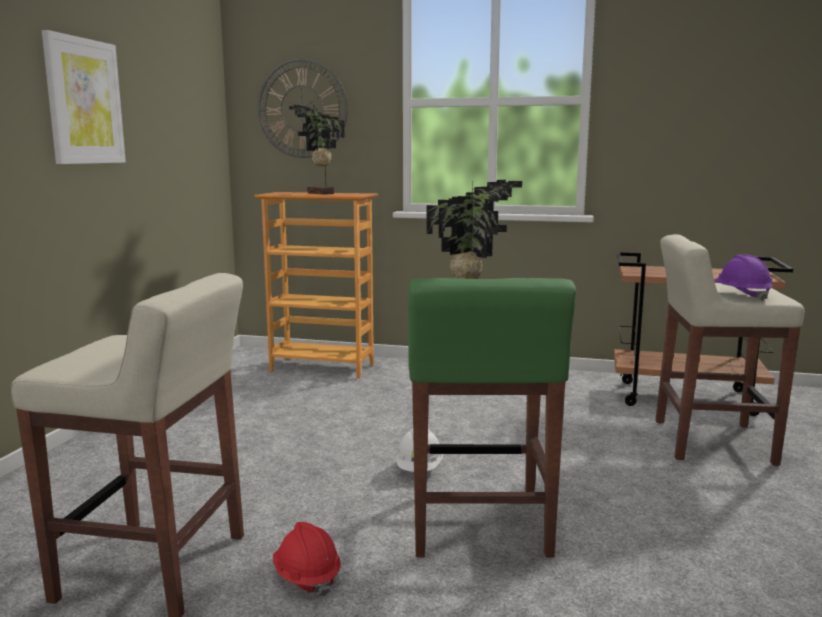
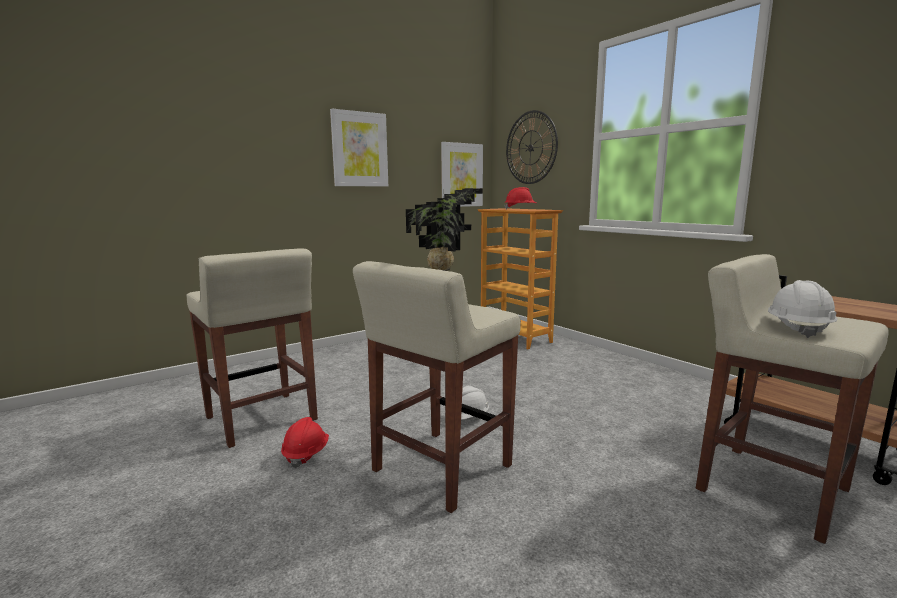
camera: 40 degrees right, 0 degrees up
(200, 143) = (461, 175): none -> picture
(319, 193) = (520, 209): potted plant -> red hard hat
(478, 526) = (440, 469): green stool -> beige stool
(741, 295) = (798, 329): purple hard hat -> white hard hat

